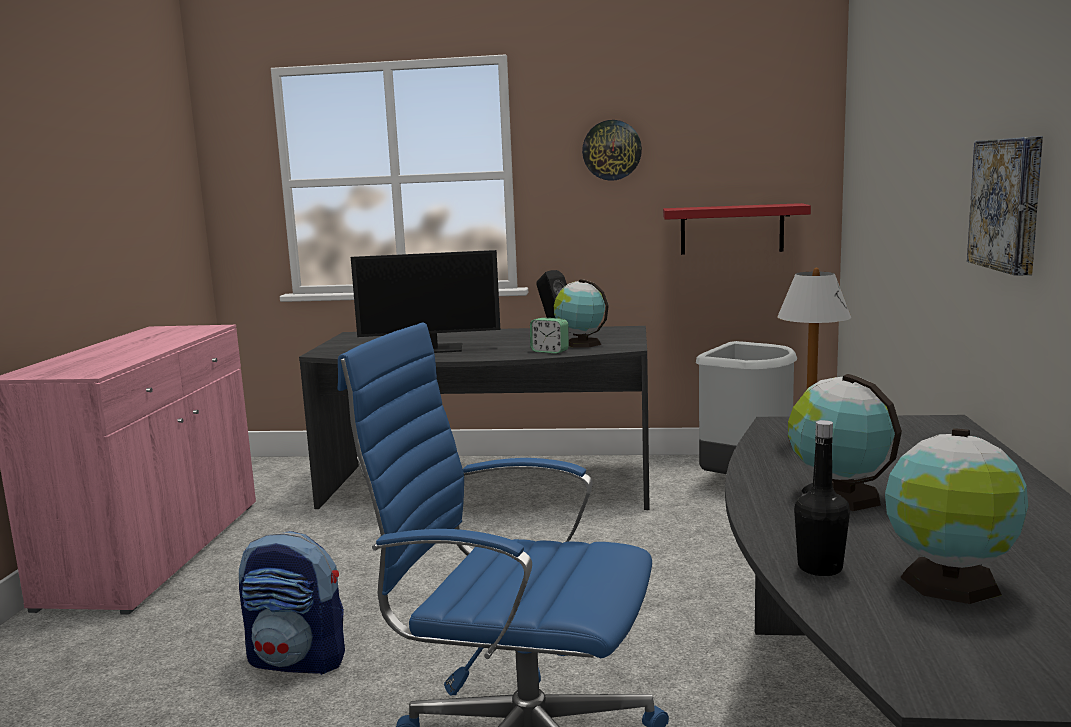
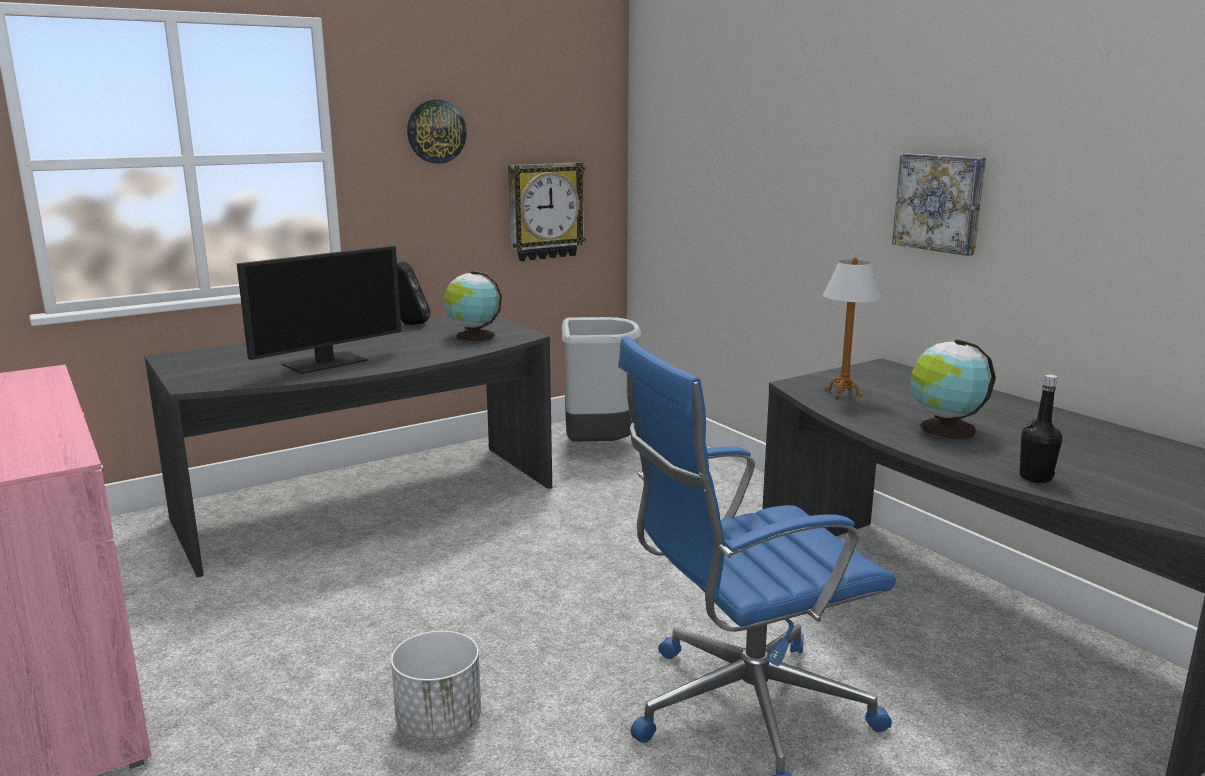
camera: 40 degrees left, 5 degrees up
(299, 660) = (439, 723): backpack -> white planter
(550, 351) = (462, 348): alarm clock -> none
(731, 229) = (545, 211): red shelf -> wall clock
(950, 584) = (1102, 468): globe -> none

